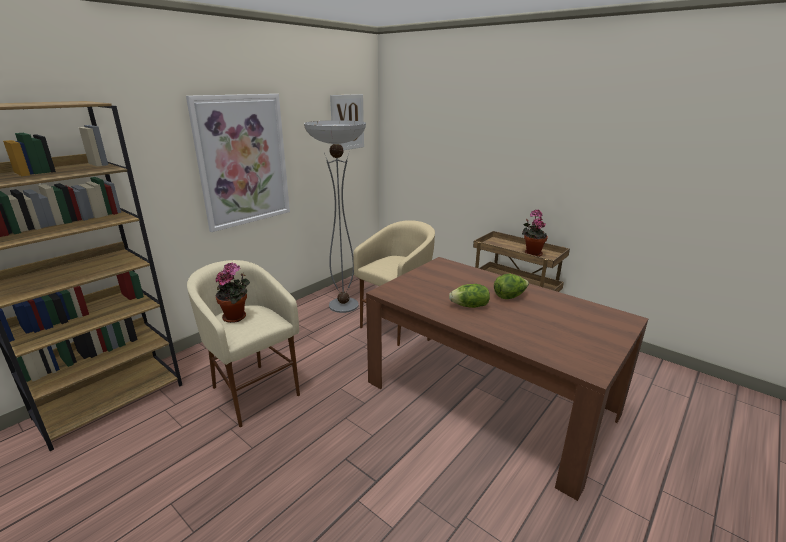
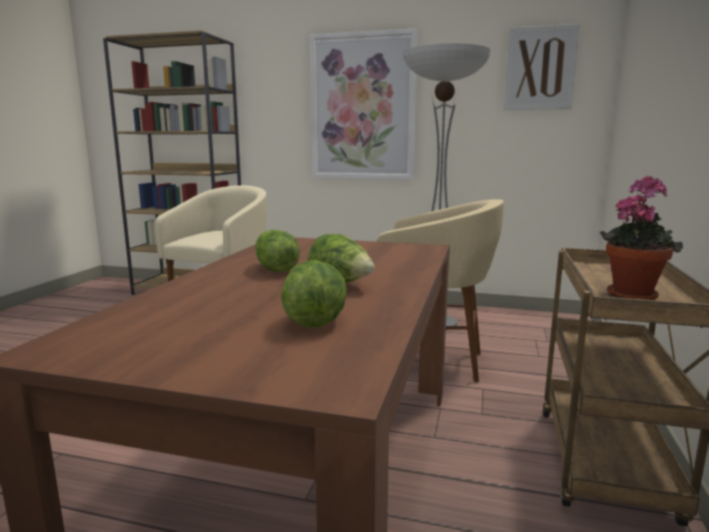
camera: 65 degrees right, 10 degrees down
(237, 317) = (213, 232): potted plant -> none
(562, 311) = (316, 320): none -> lettuce

